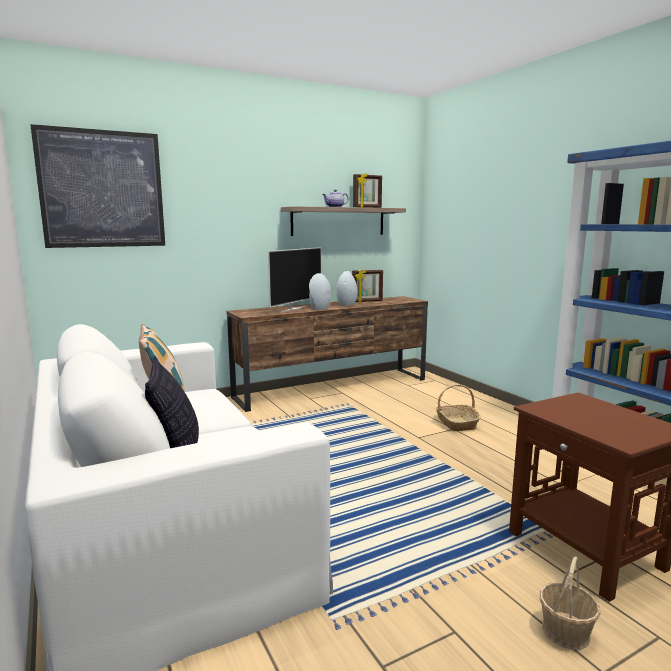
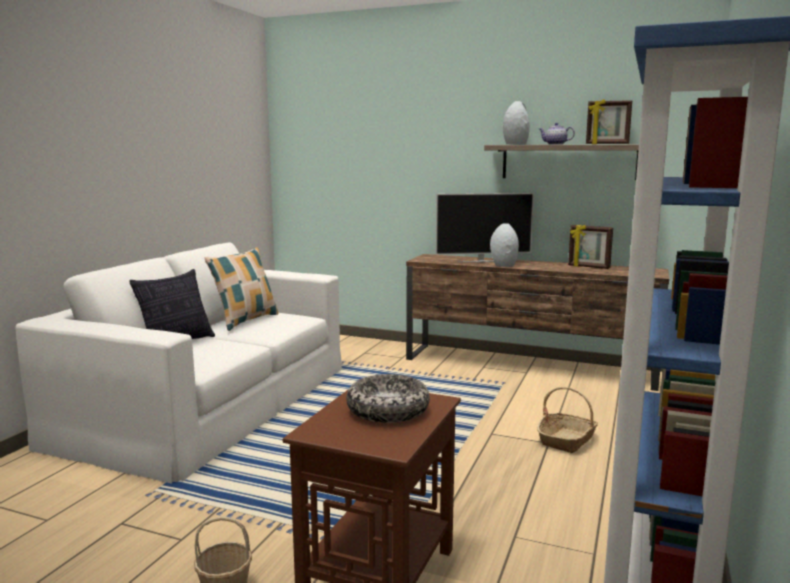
camera: 50 degrees right, 0 degrees up
(102, 189) = (327, 132): picture -> none
(346, 304) = (548, 266): grey vase -> grey vase (515, 144)
(591, 413) = (387, 410): none -> bowl

